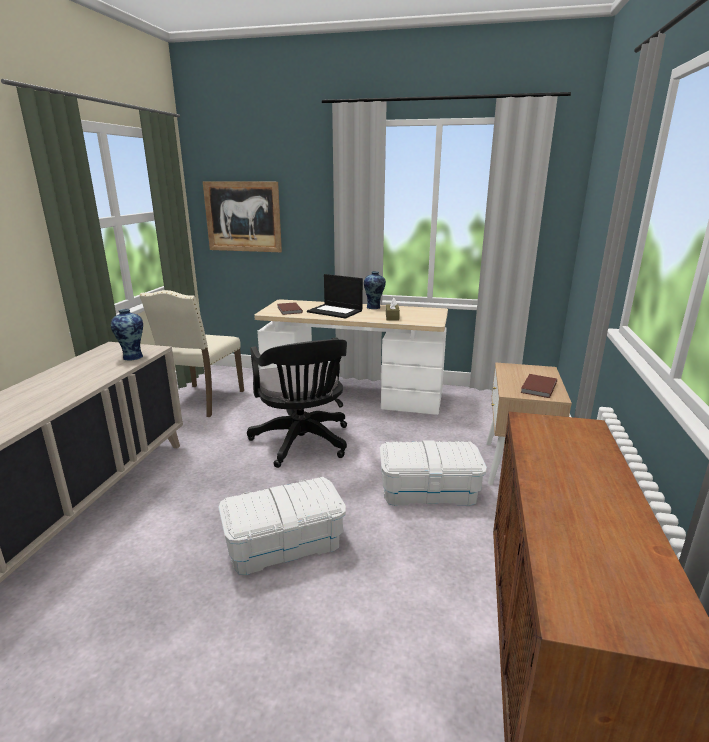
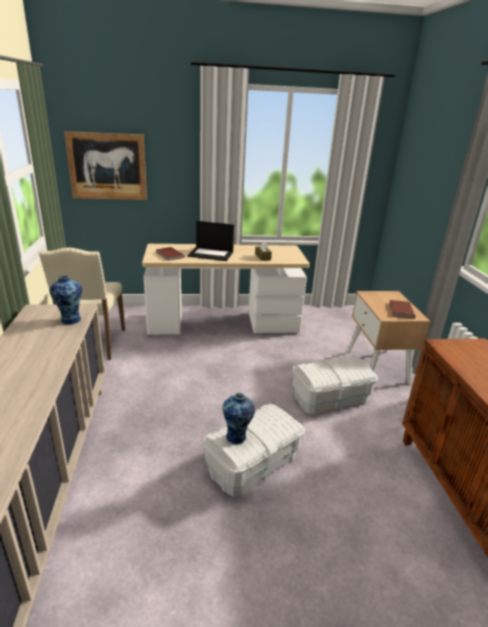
camera: 20 degrees left, 5 degrees up
(303, 444) = (210, 373): black office chair -> none
(374, 307) = (239, 248): vase -> vase (237, 437)

